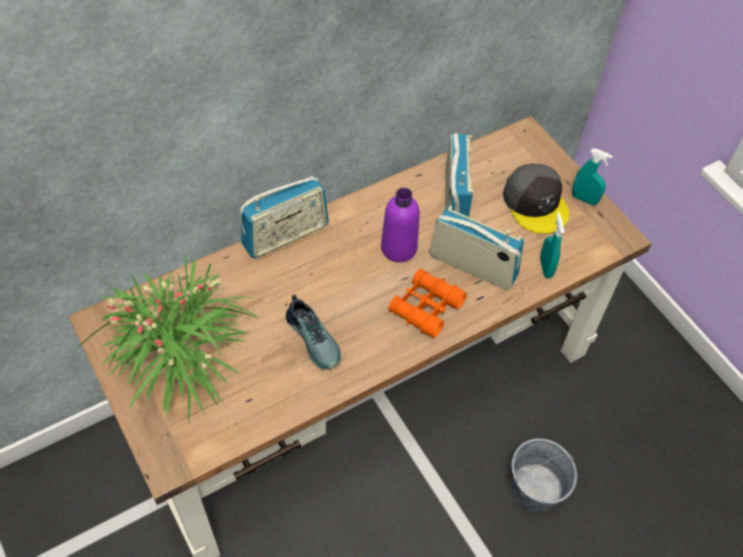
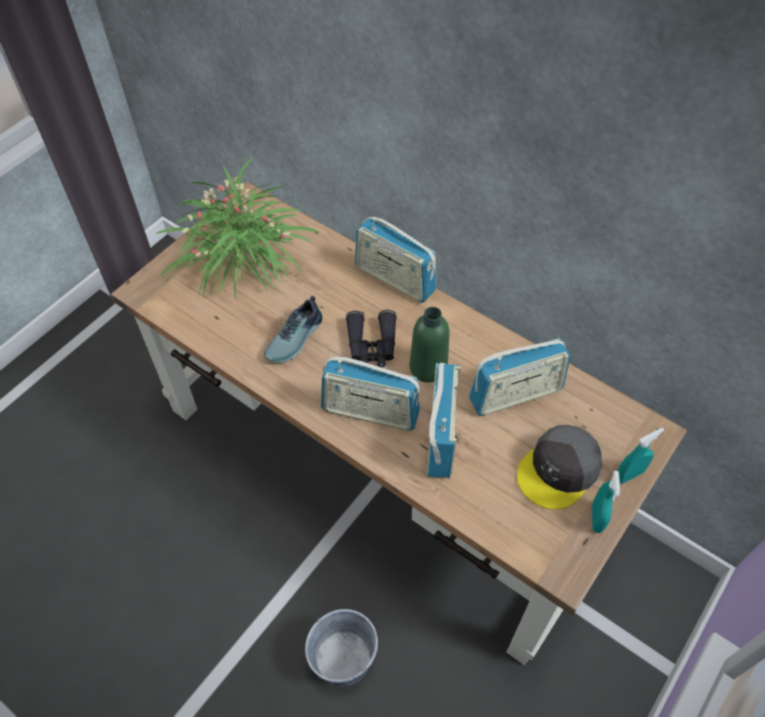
camera: 70 degrees right, 0 degrees up
(354, 280) = (372, 345): none -> black binoculars
(399, 248) = (428, 367): purple bottle -> green bottle
(426, 307) = (370, 412): orange binoculars -> radio
(545, 267) = (476, 505): turquoise spray bottle -> turquoise spray bottle (629, 475)

